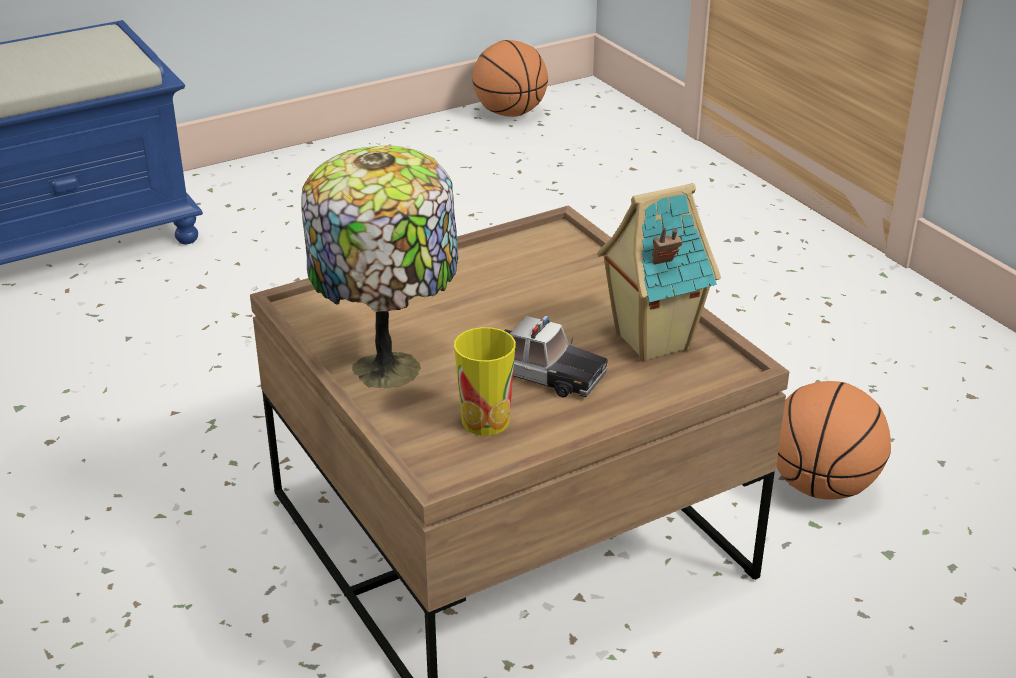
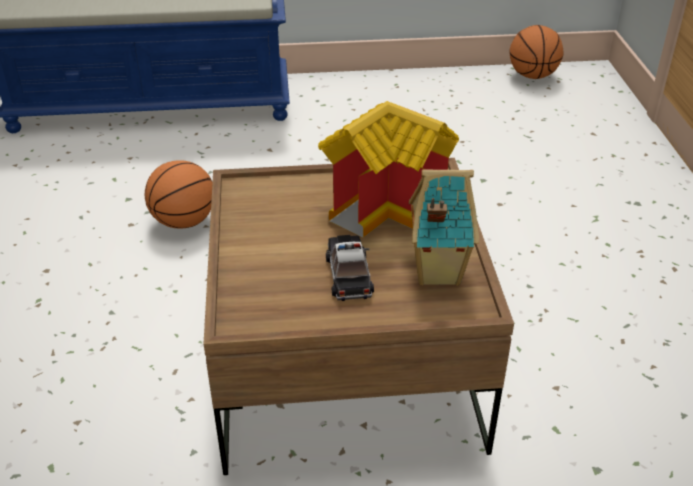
camera: 25 degrees right, 5 degrees up
(390, 366) = (260, 241): table lamp -> none
(485, 421) = (288, 296): cup -> none
(531, 284) = (389, 208): none -> toy house
(543, 373) = (349, 274): toy car -> toy car turned 150 degrees counterclockwise
(821, 486) = (579, 403): basketball -> basketball (184, 222)

